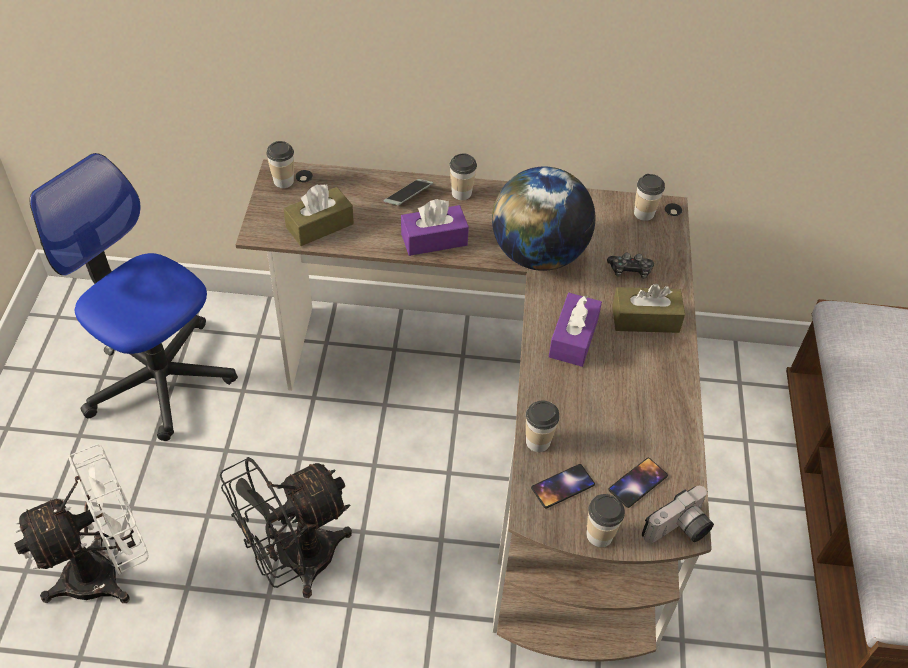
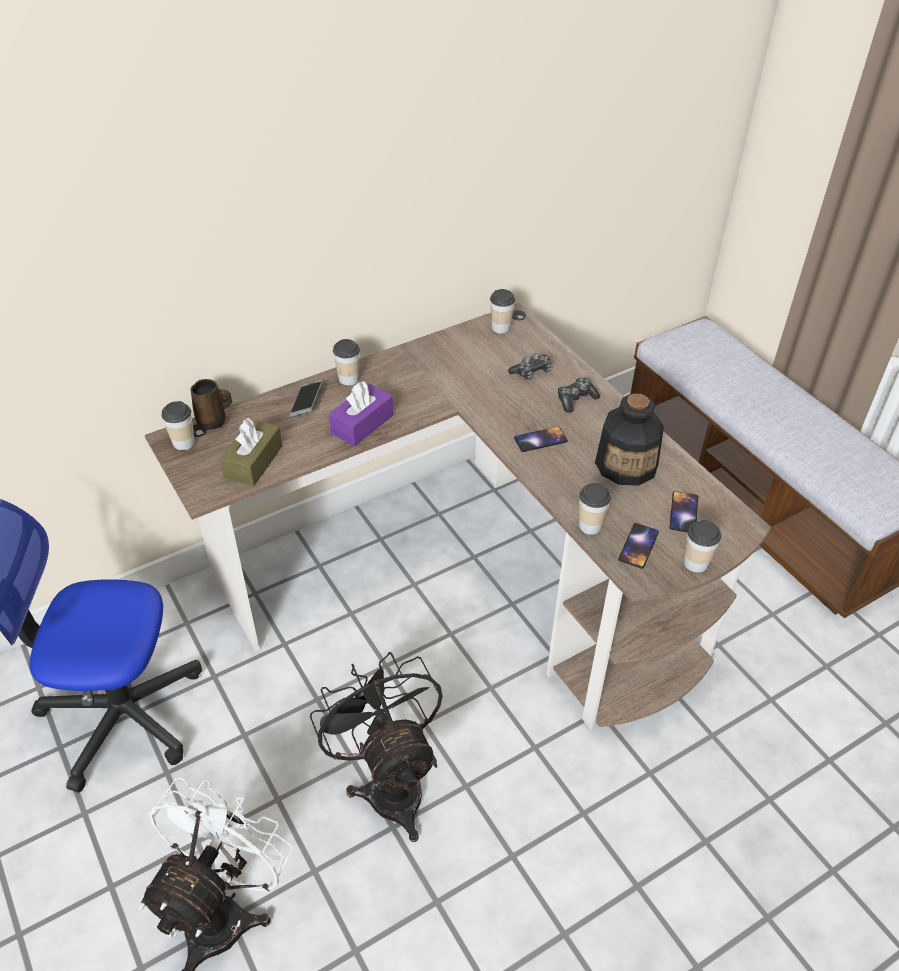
camera: 35 degrees left, 5 degrees down
(295, 561) = (390, 783): black fan -> black fan turned 135 degrees clockwise
(321, 175) = (213, 421): none -> brown mug
(538, 255) = (454, 394): globe -> none
(573, 338) = (540, 439): purple tissue box -> phone
(629, 407) = (626, 465): none -> bottle
(645, 319) = (575, 399): brown tissue box -> game controller
(679, 531) = (740, 528): camera -> none

